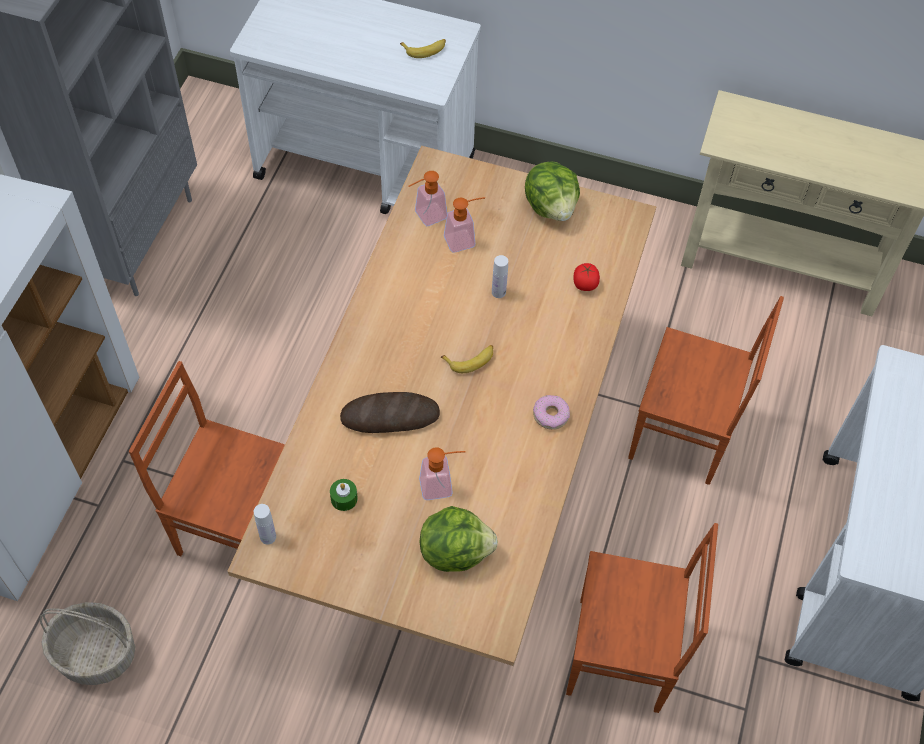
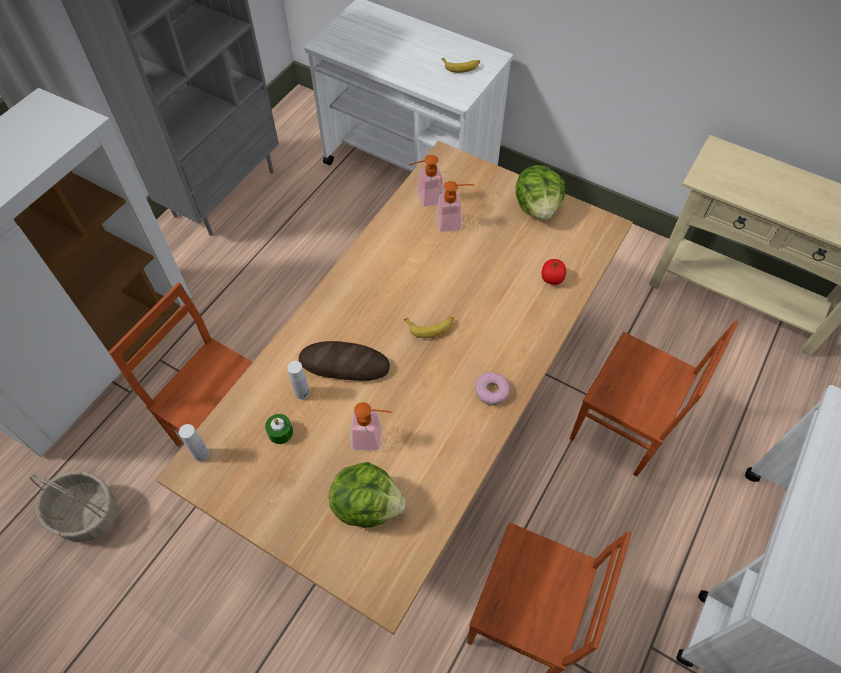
camera: 15 degrees right, 0 degrees up
(498, 292) = (472, 272): white bottle -> white bottle (302, 393)

